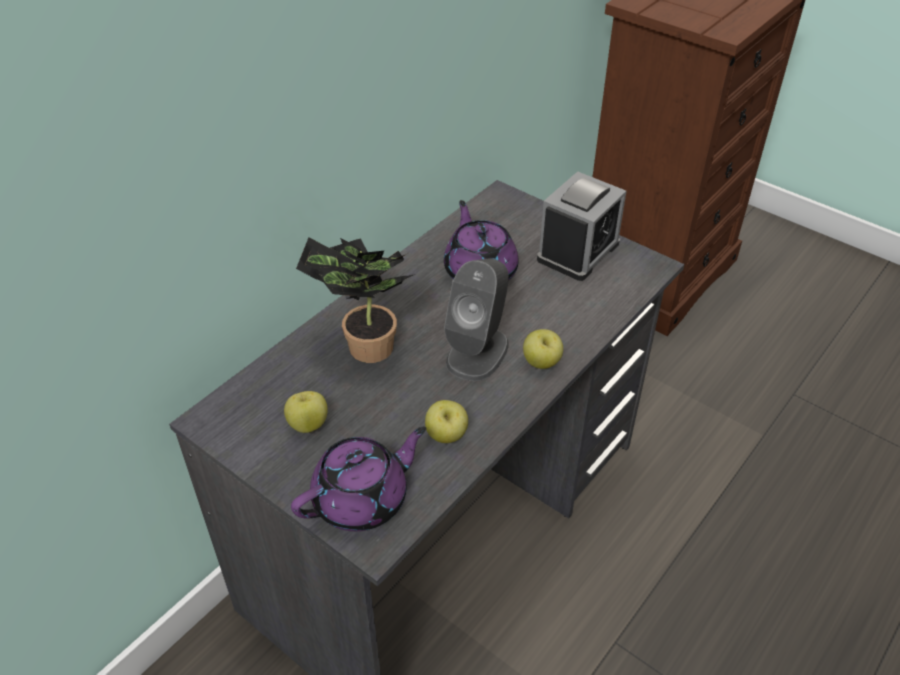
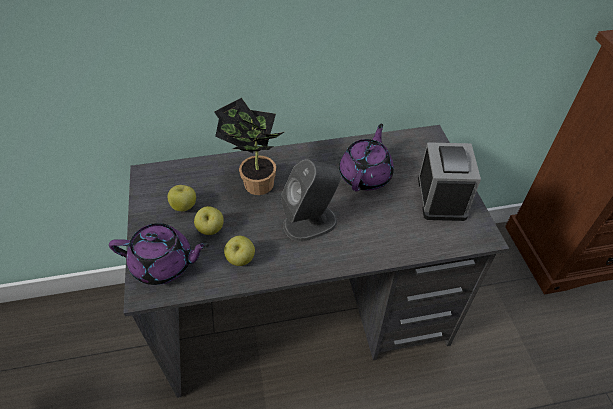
camera: 40 degrees right, 5 degrees up
(541, 363) = (339, 253): apple -> apple (211, 229)
(578, 251) = (441, 197): alarm clock -> alarm clock turned 75 degrees counterclockwise

